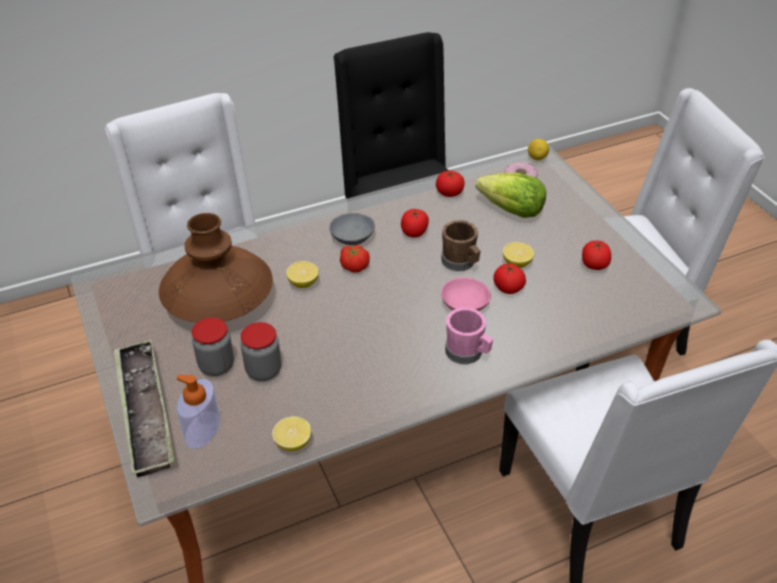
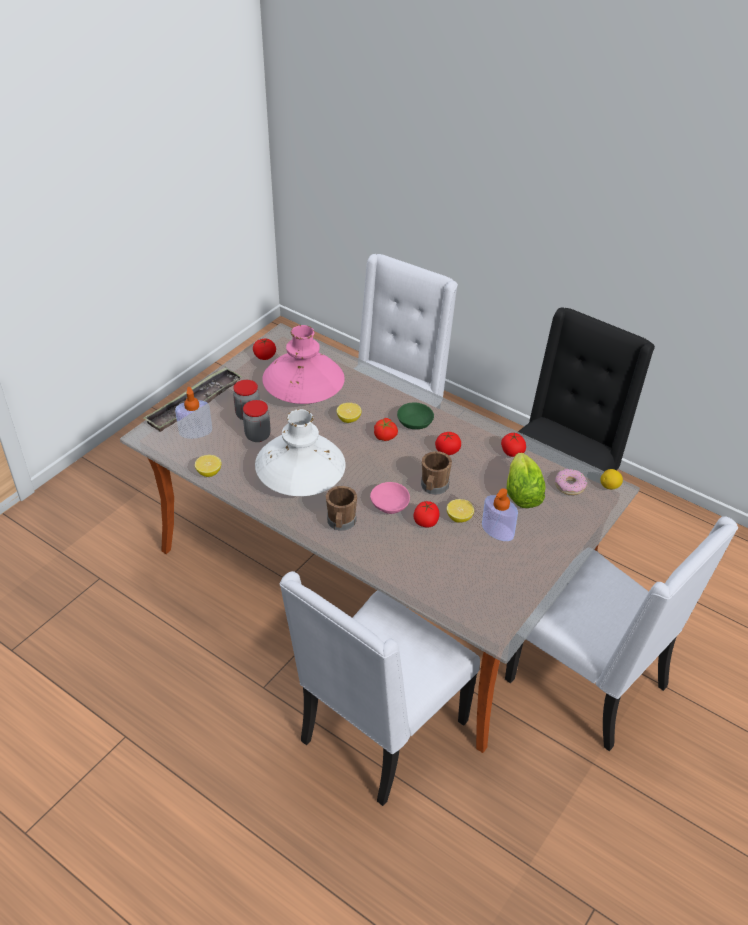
camera: 60 degrees right, 0 degrees up
(219, 300) = (304, 390): brown vase -> pink vase
(352, 236) = (416, 422): grey bowl -> green bowl
(367, 358) = (301, 476): none -> white vase
(467, 353) = (341, 523): pink mug -> brown mug
(551, 246) = (497, 531): none -> soap dispenser
(594, 265) = (496, 563): tomato -> tomato (265, 356)

